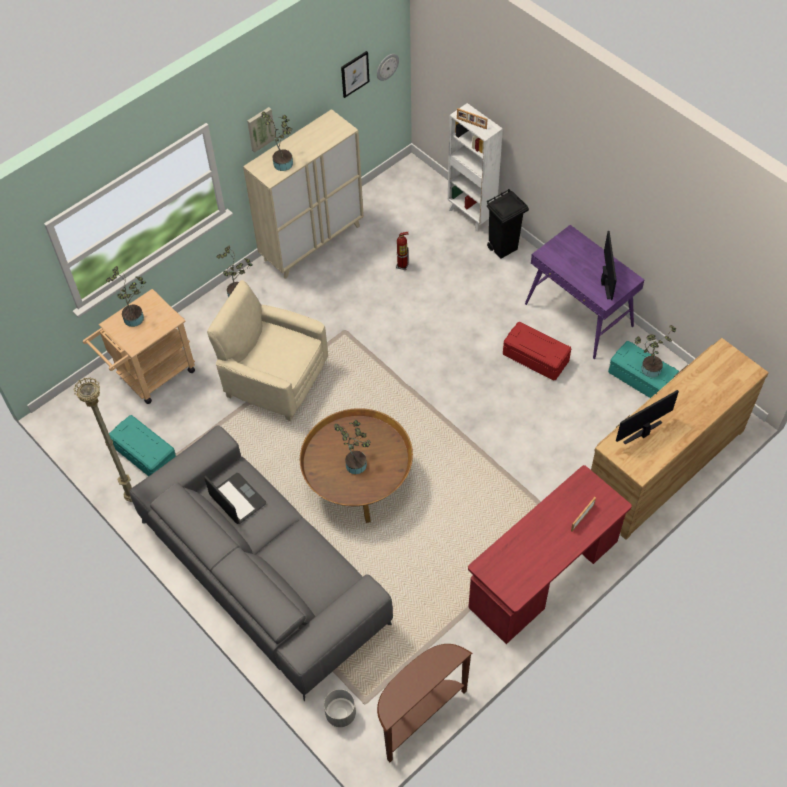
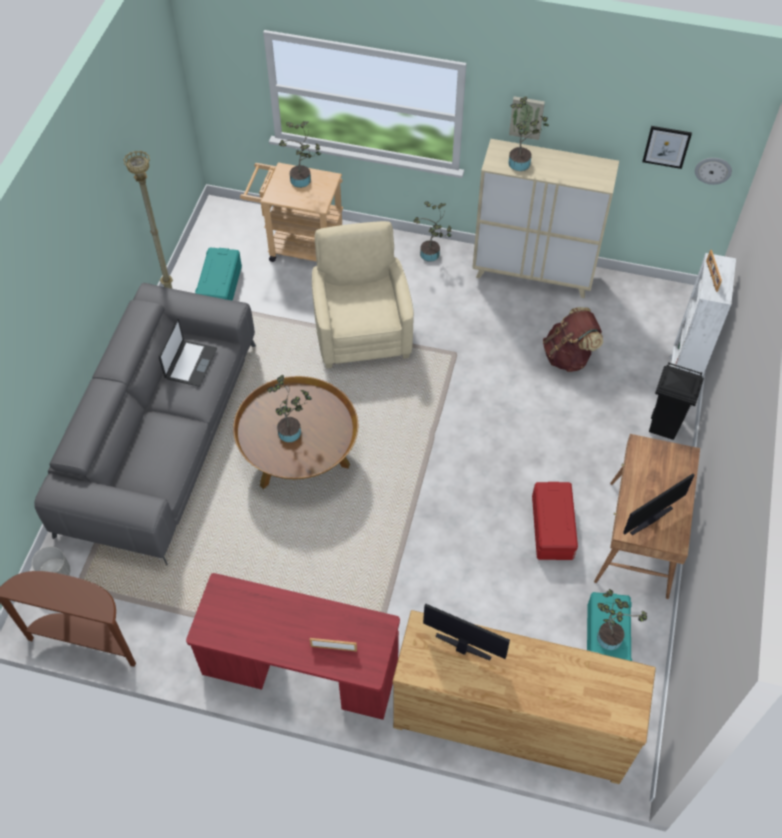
camera: 55 degrees right, 0 degrees up
(402, 265) = (568, 356): fire extinguisher -> brown backpack
(579, 315) = (639, 540): purple desk -> brown desk

